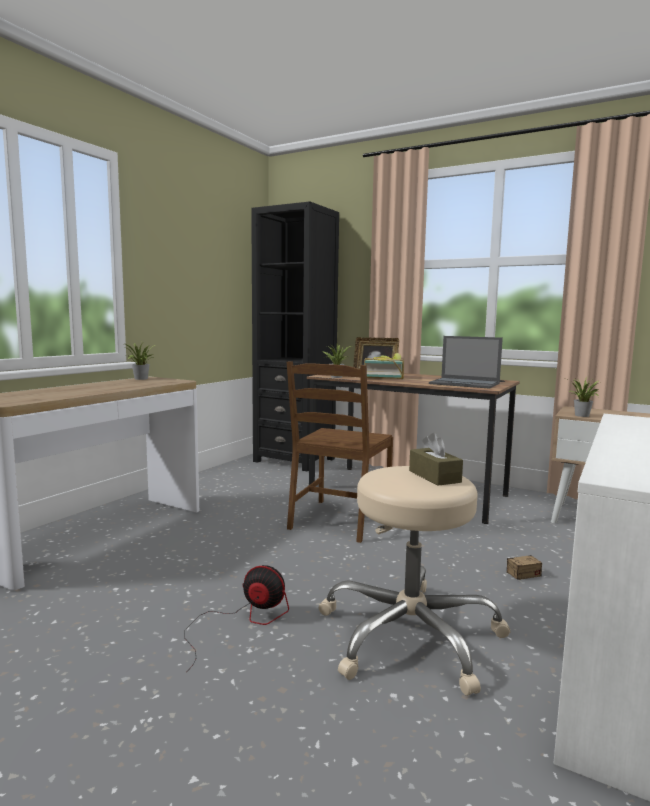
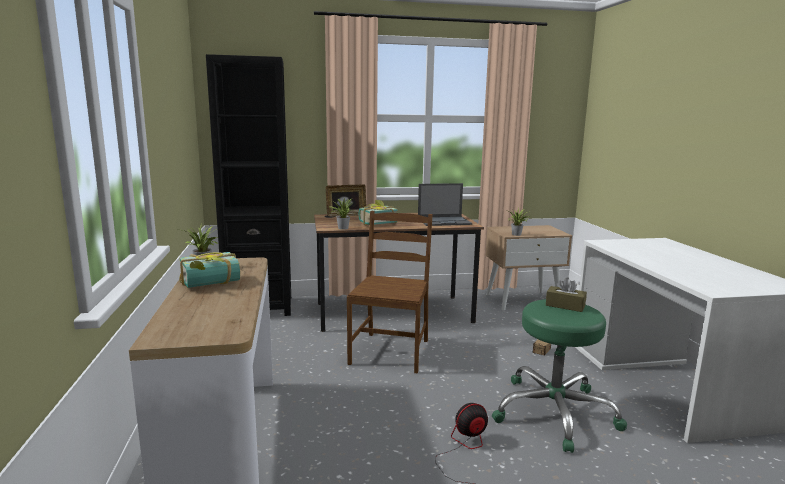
camera: 40 degrees left, 5 degrees up
(104, 385) = (212, 284): none -> book
(339, 520) = (390, 351): brown chair -> brown chair turned 150 degrees counterclockwise
(410, 635) = (554, 412): beige stool -> green stool

